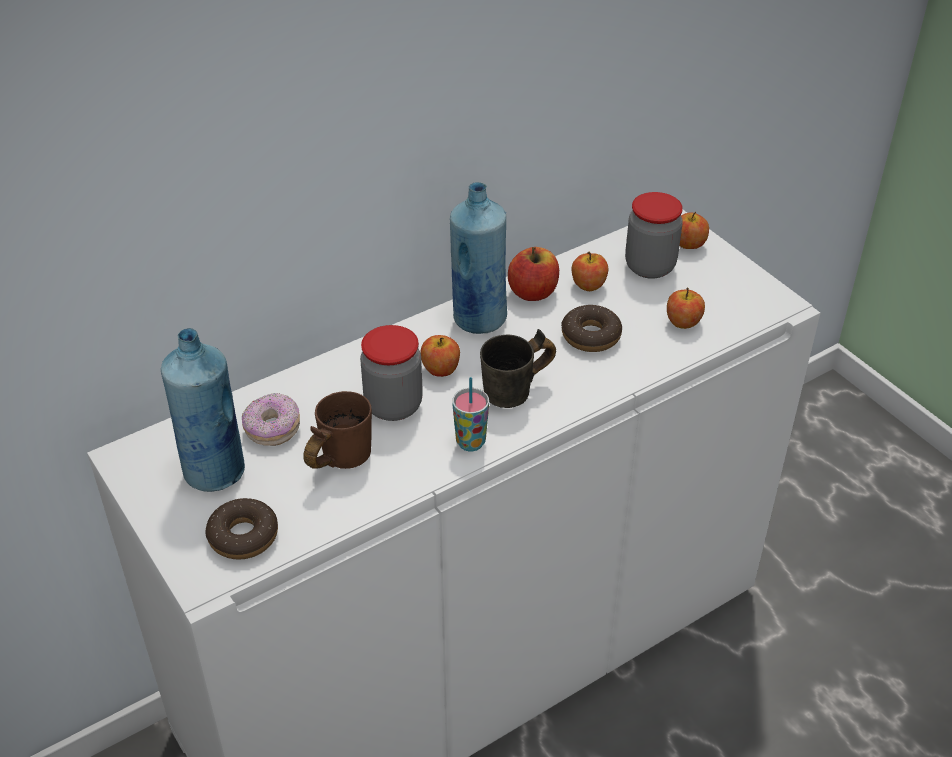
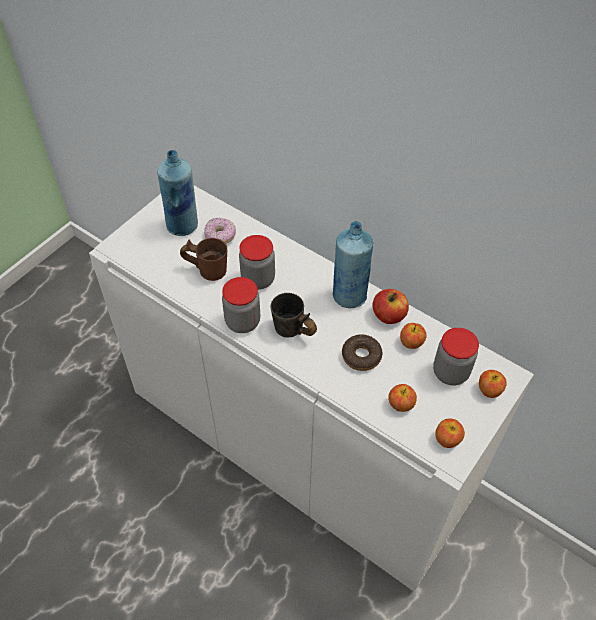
camera: 70 degrees right, 10 degrees up
(243, 536) = (144, 251): donut -> none
(440, 369) = (296, 291): apple -> apple (447, 439)
(470, 442) = (242, 322): cup -> jar

